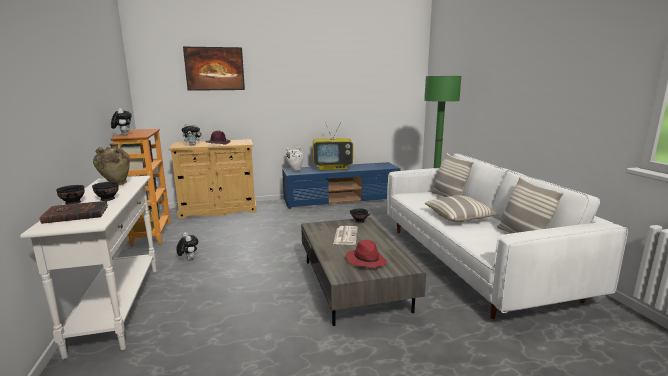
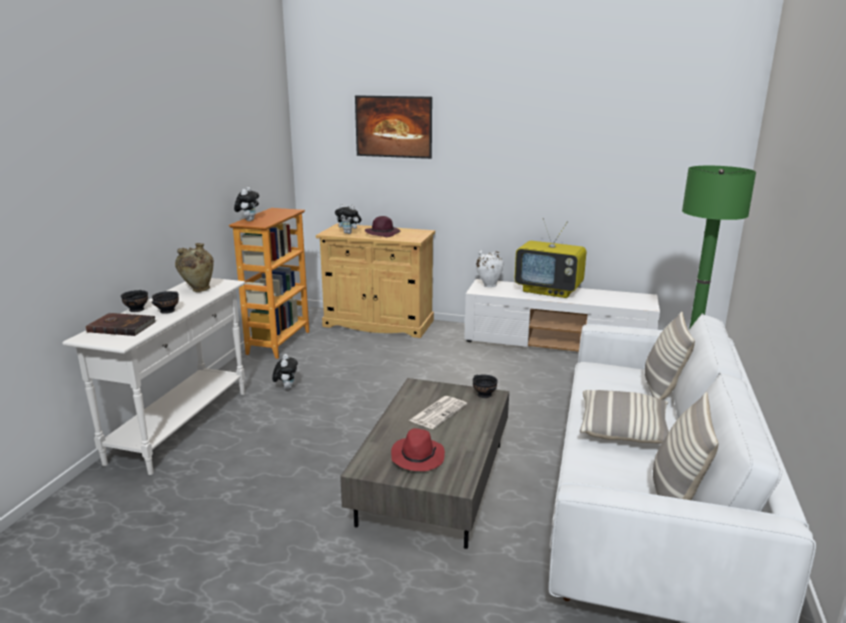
camera: 30 degrees right, 5 degrees up
(341, 200) = (558, 343): blue tv stand -> white tv stand

